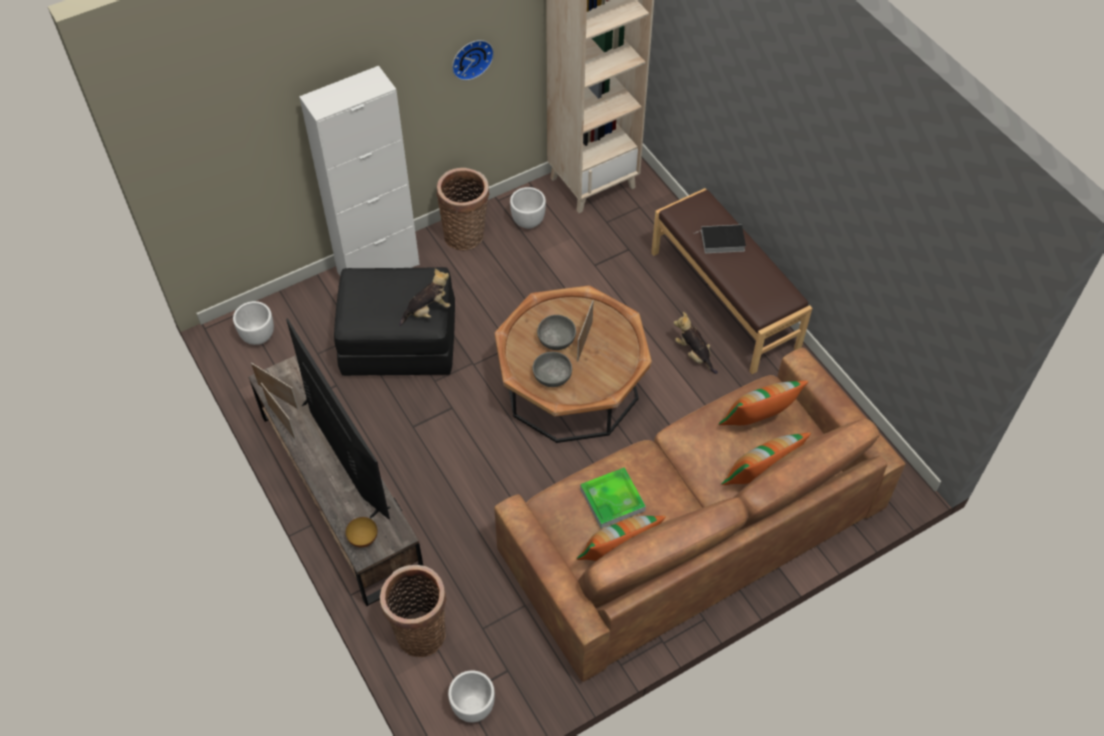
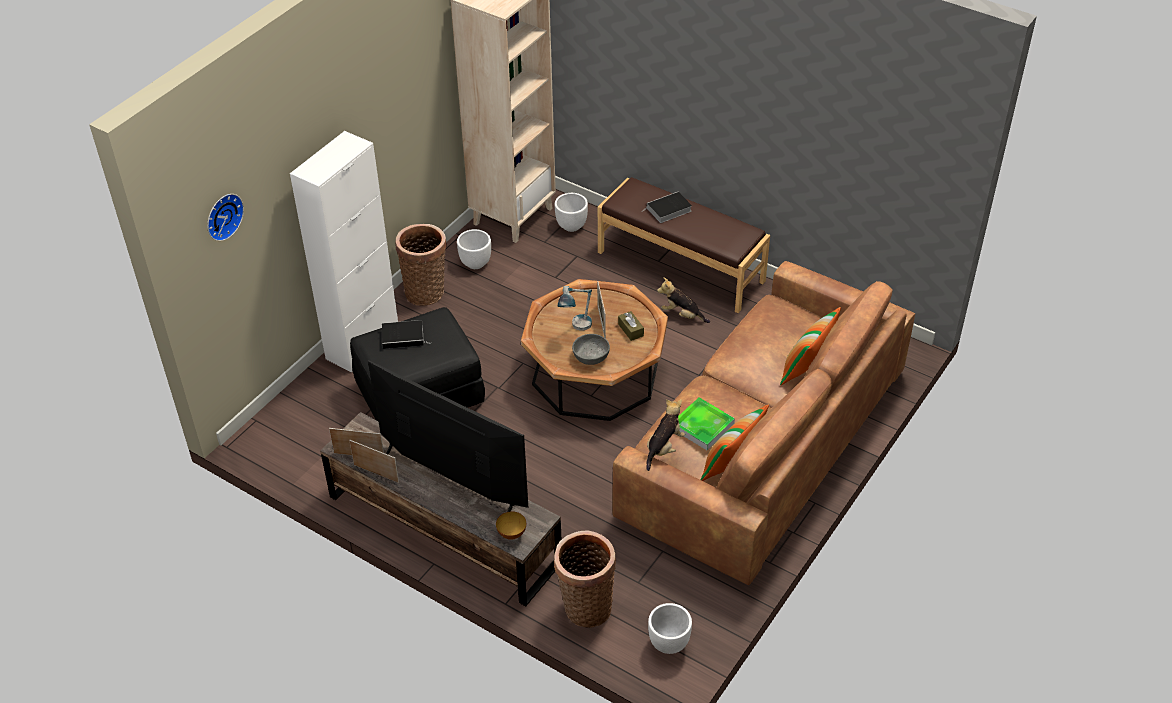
camera: 25 degrees left, 10 degrees down
(259, 337) = (284, 435): white planter -> white planter (572, 226)
(388, 286) = (404, 336): none -> book
(428, 311) = (452, 343): plush toy -> plush toy (664, 447)
(471, 58) = (405, 112): wall clock -> wall clock (222, 215)
(556, 339) = (576, 328): grey bowl -> table lamp
(608, 362) = (630, 330): none -> brown tissue box
(757, 422) = (780, 329): pillow -> none

